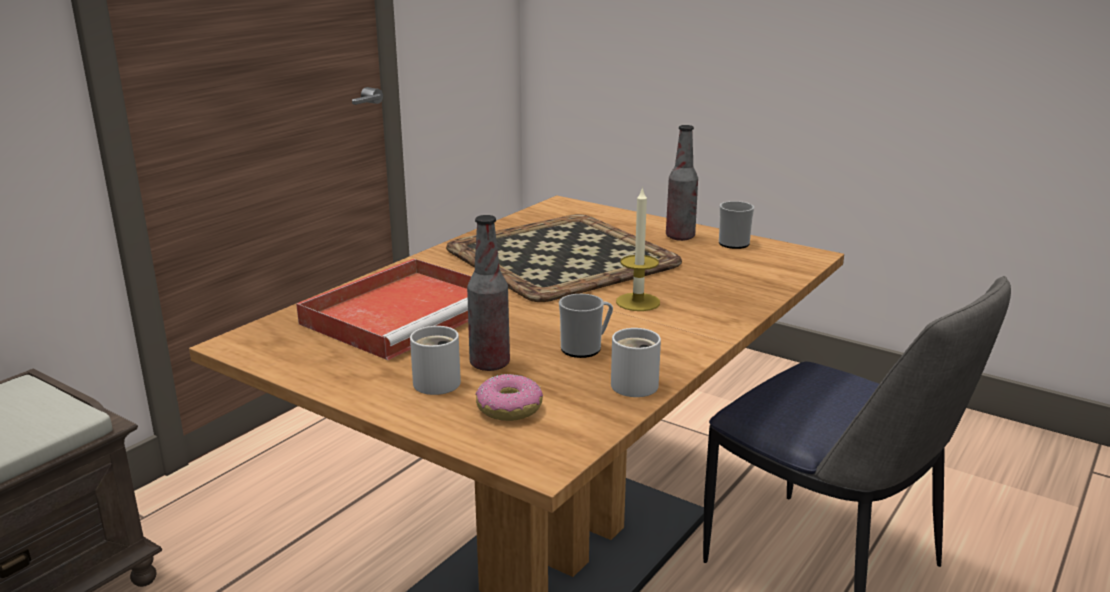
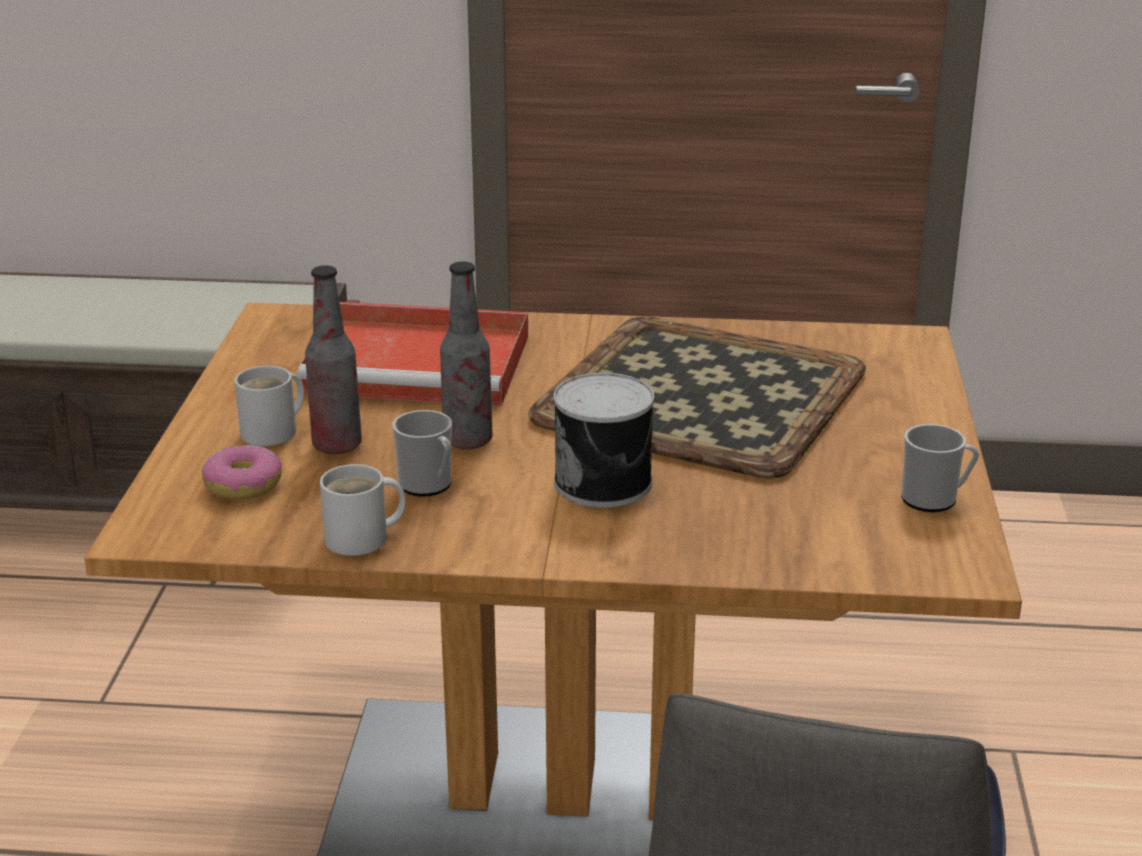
camera: 60 degrees right, 5 degrees up
(638, 302) = (606, 482): candle -> can
(680, 237) = (896, 453): bottle -> bottle (468, 441)

